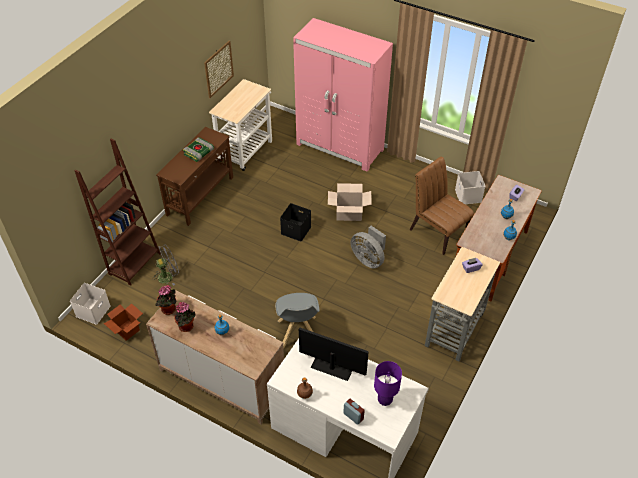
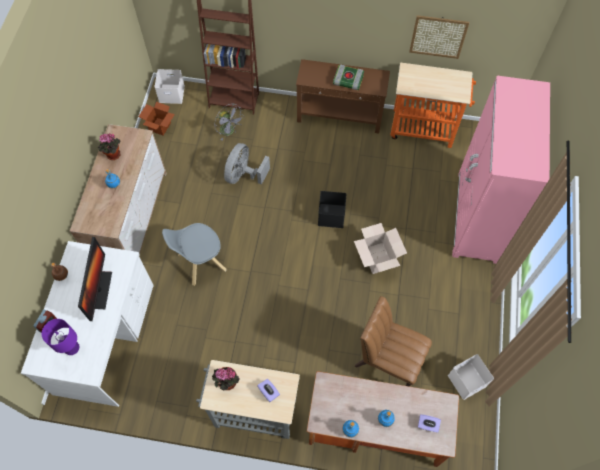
camera: 70 degrees right, 15 degrees up
(169, 310) = (127, 135): potted plant -> potted plant (226, 383)
(246, 151) = (423, 130): white cart -> orange cart
(368, 259) = (319, 298): grey fan -> grey fan (244, 175)
(438, 233) = (388, 360): brown chair -> brown chair turned 90 degrees counterclockwise

